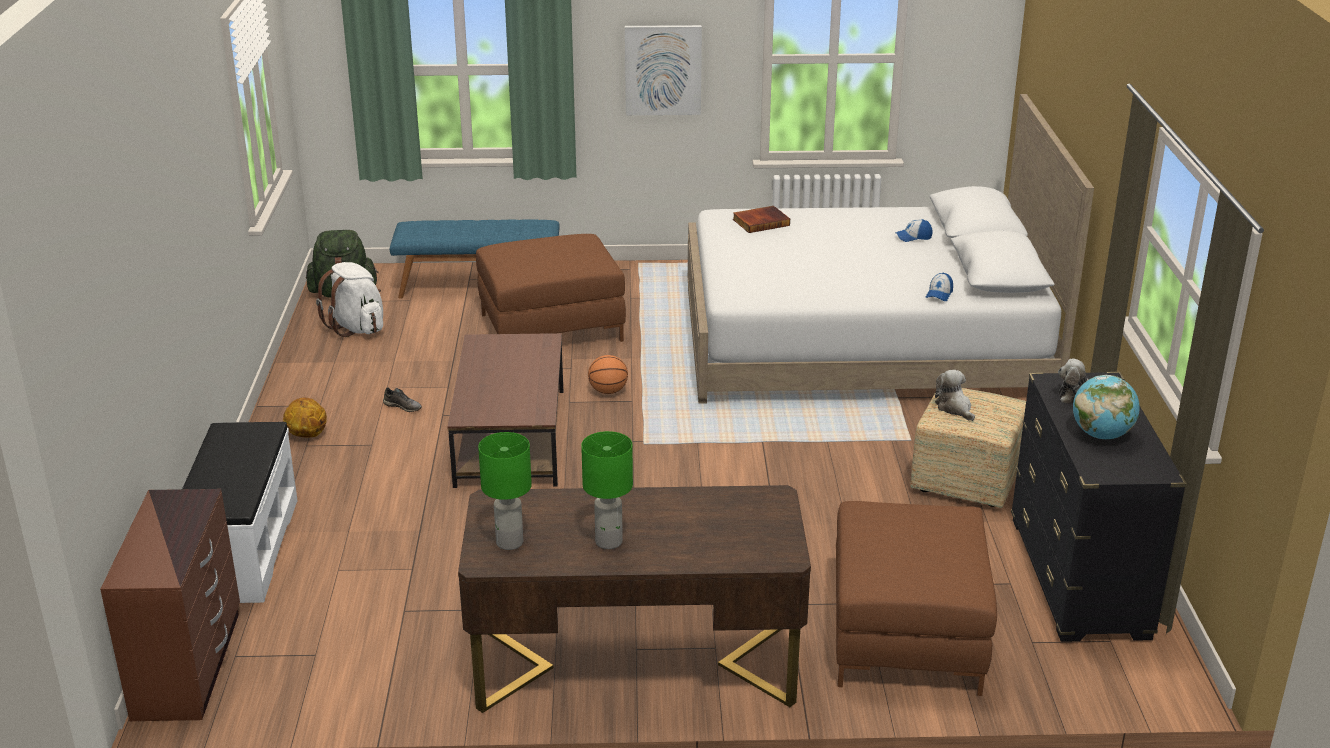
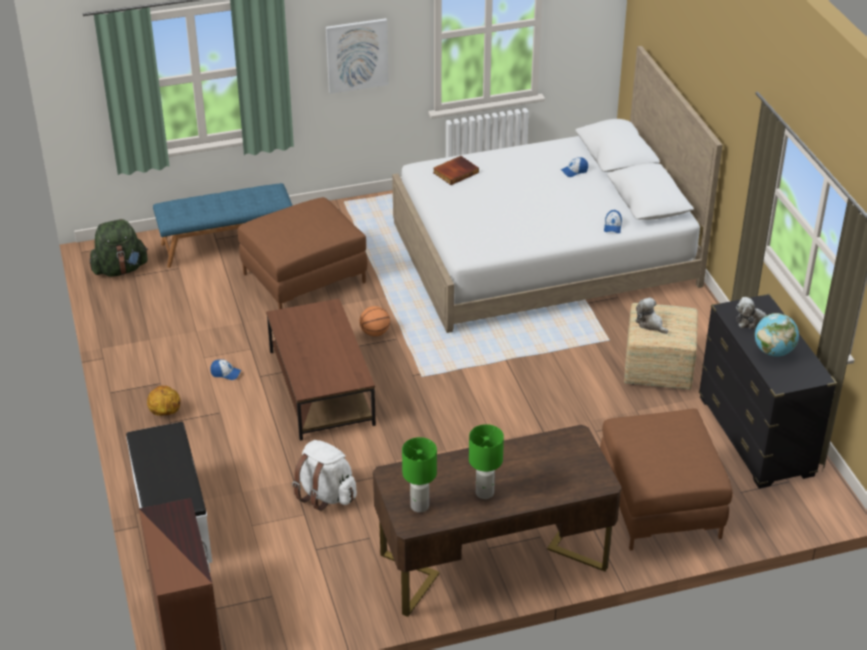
camera: 15 degrees left, 10 degrees up
(357, 328) = (149, 303): white backpack -> white backpack (325, 494)
(403, 406) = (225, 373): grey shoe -> cap

